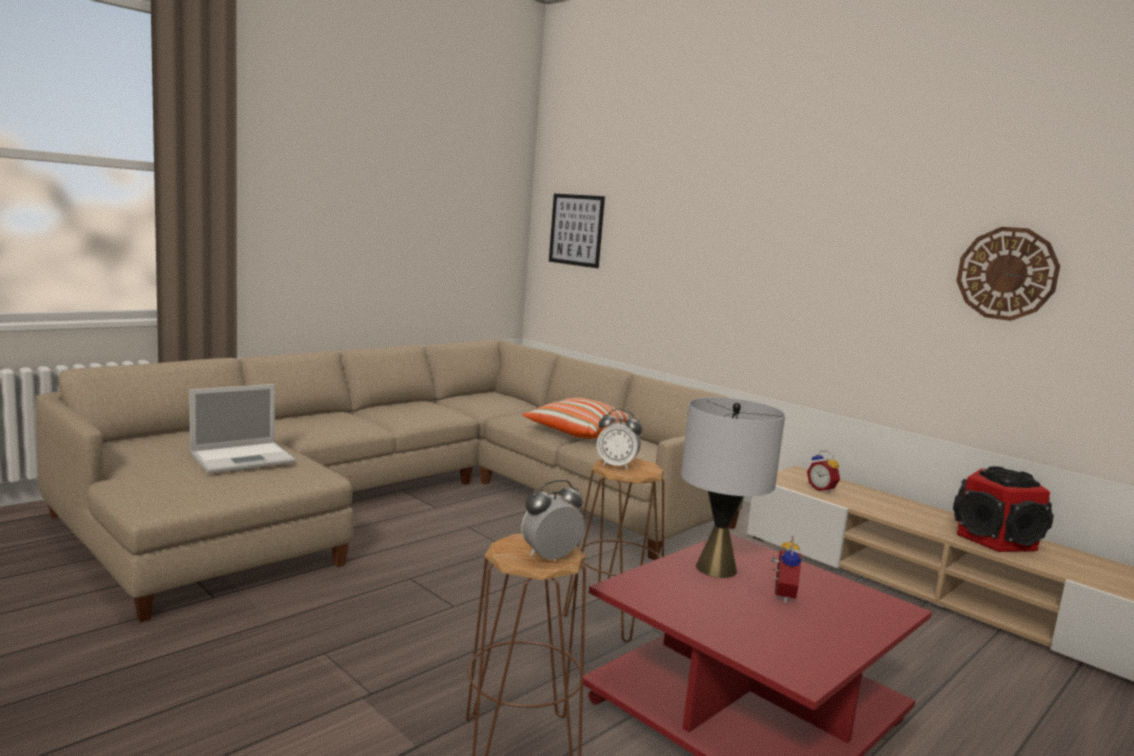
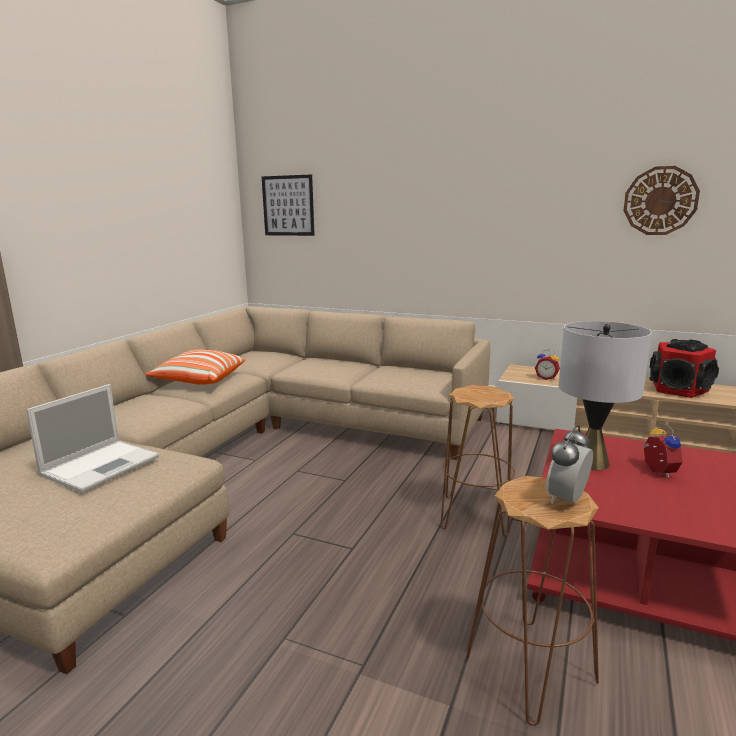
camera: 20 degrees left, 5 degrees up
(577, 432) = (355, 371): pillow -> pillow (199, 380)
(616, 466) = (473, 395): alarm clock -> none

